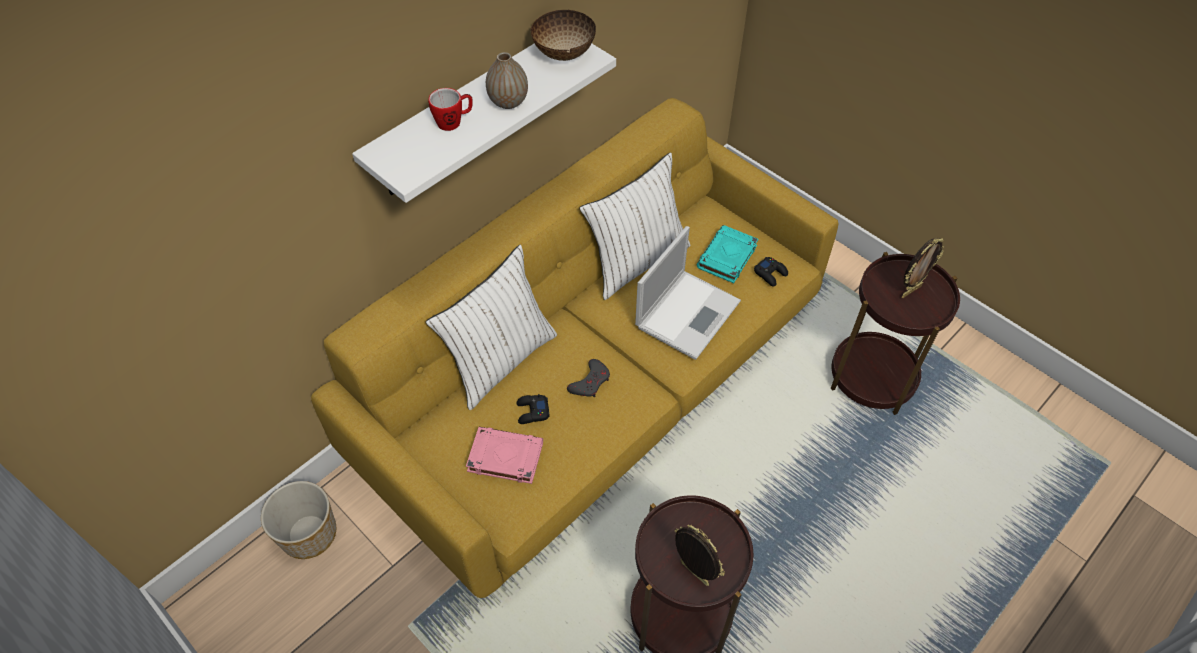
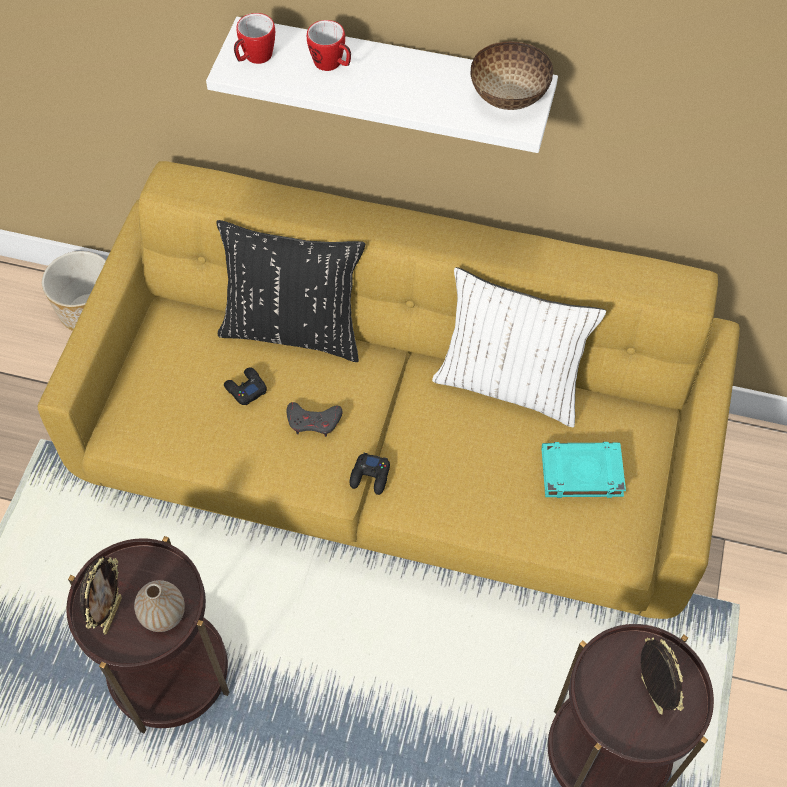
camera: 60 degrees right, 5 degrees up
(407, 159) = (254, 58): none -> mug
(500, 361) = (293, 330): white pillow -> black pillow
(504, 457) = (179, 393): pink book -> none
(508, 102) = (394, 90): vase -> vase (163, 615)
(688, 312) = (469, 470): laptop -> none
(770, 274) = (592, 531): black game controller -> black game controller (370, 476)
(910, 290) = (649, 695): picture frame -> picture frame turned 135 degrees counterclockwise

